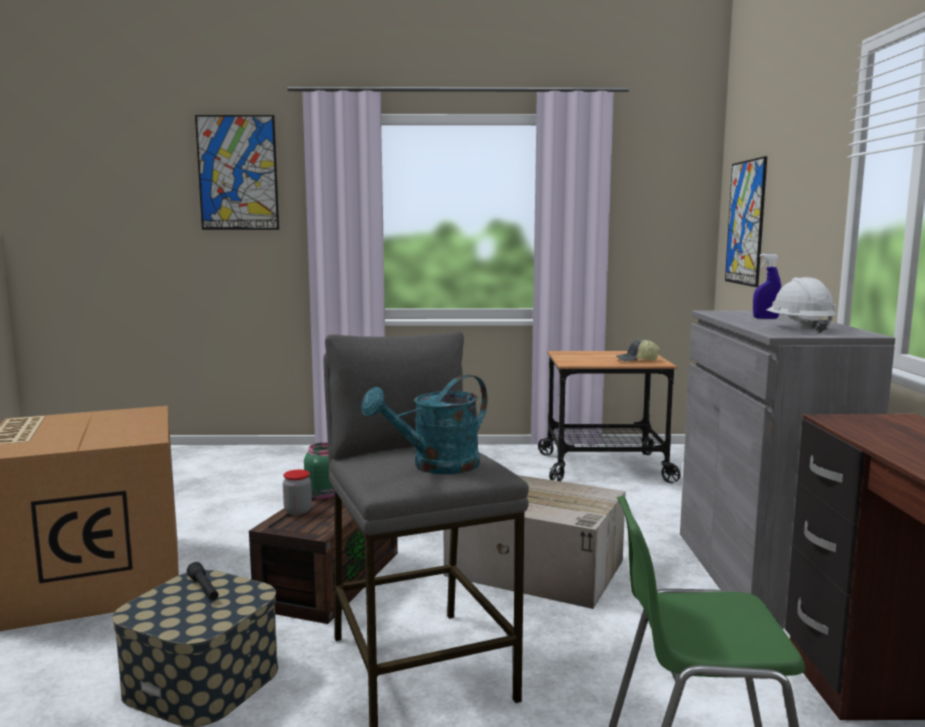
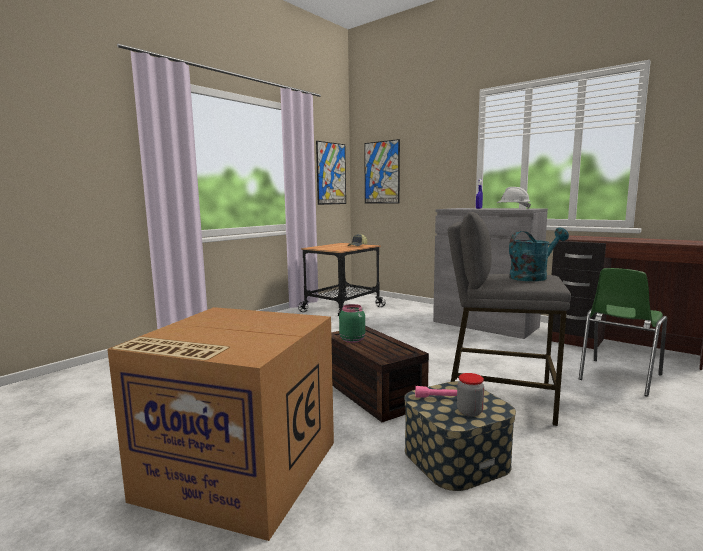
camera: 50 degrees left, 0 degrees up
(204, 589) = (439, 397): black flashlight -> pink flashlight
(238, 173) = (62, 112): picture -> picture (331, 173)
(298, 511) = (369, 349): jar -> jar (469, 412)
(436, 467) = (532, 277): turquoise watering can -> turquoise watering can turned 120 degrees counterclockwise
(532, 567) = (427, 350): cardboard box -> none

